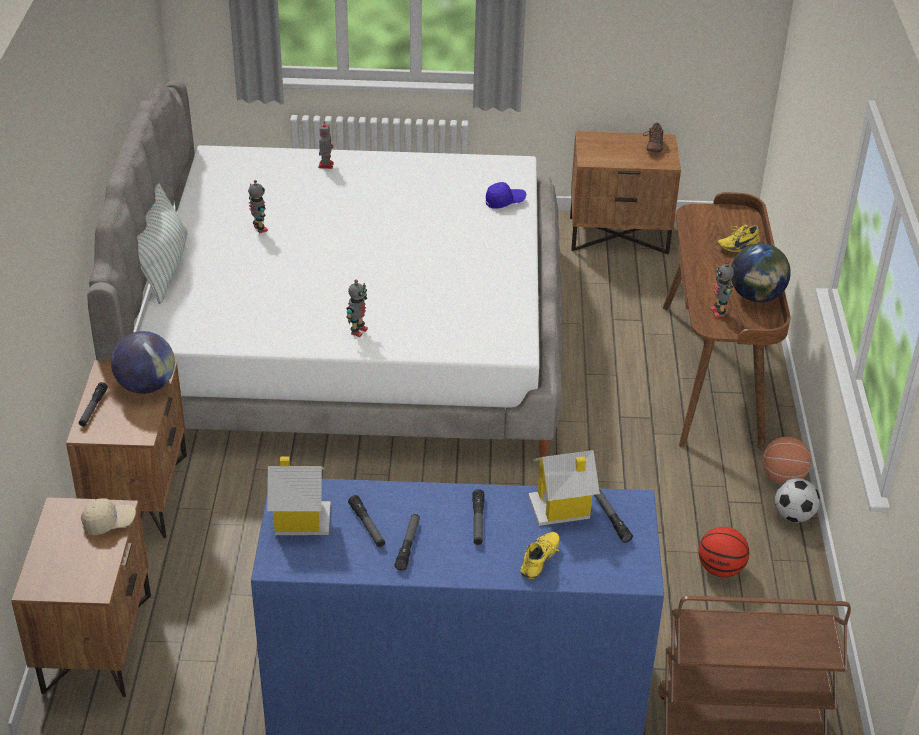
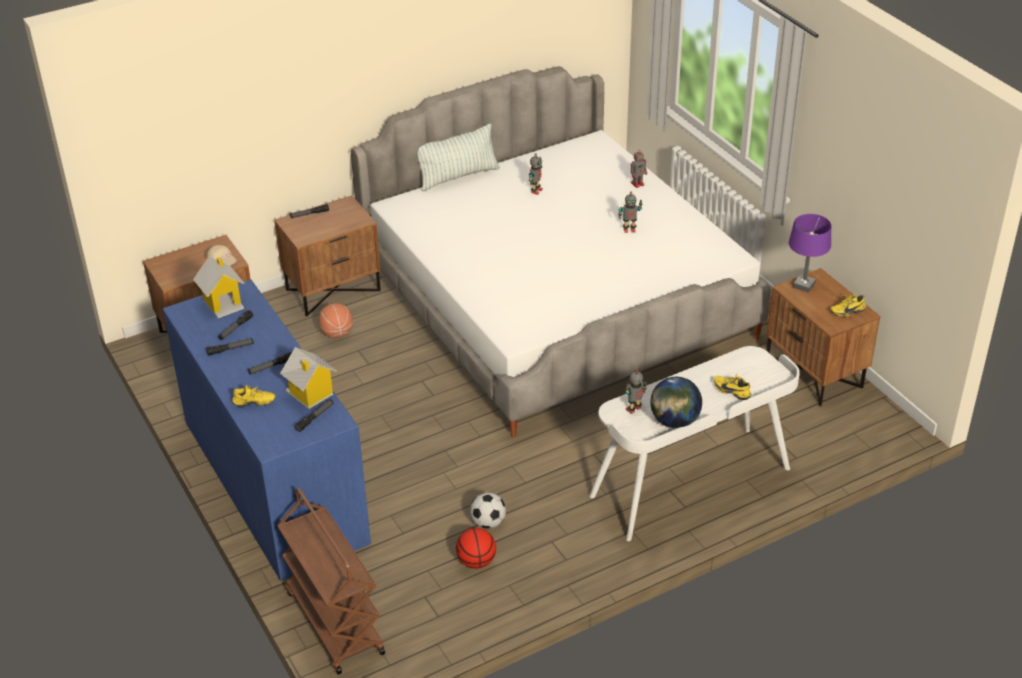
camera: 60 degrees right, 0 degrees up
(146, 386) = (345, 222): globe -> none
(358, 331) = (470, 271): toy robot -> toy robot (629, 229)
(505, 202) = (682, 271): blue cap -> none
(594, 150) = (804, 285): none -> purple table lamp
(652, 146) = (846, 311): brown shoe -> yellow shoe
(713, 374) = (691, 483): brown desk -> white desk
(783, 477) = (605, 562): basketball -> basketball (337, 333)
(794, 516) = (566, 581): football -> football (488, 523)

